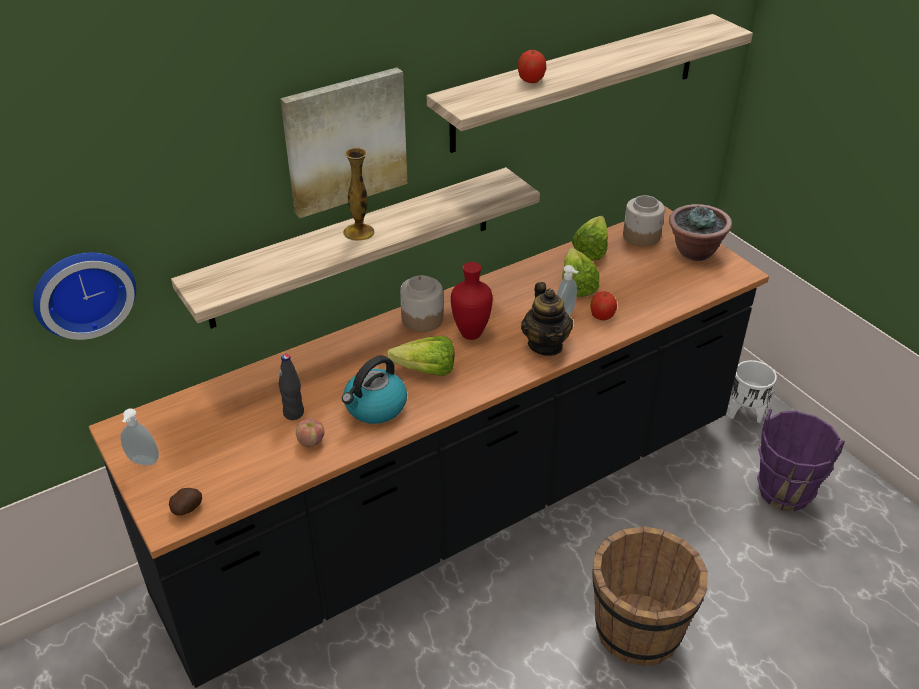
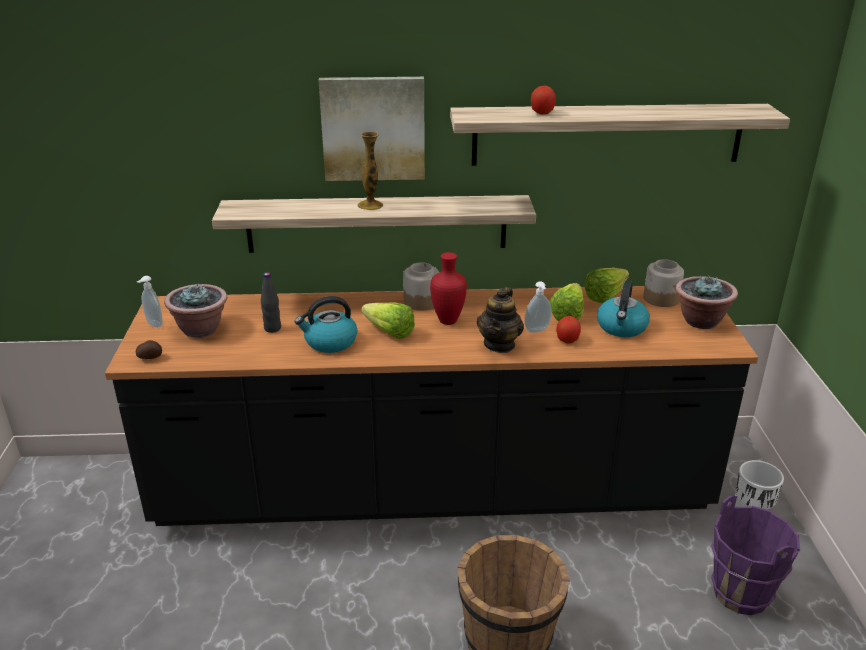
camera: 30 degrees right, 10 degrees down
(83, 291) = (154, 188): wall clock -> none
(210, 447) = (201, 329): none -> potted plant
(311, 441) = (265, 347): apple -> none
(636, 283) = (622, 328): none -> kettle

